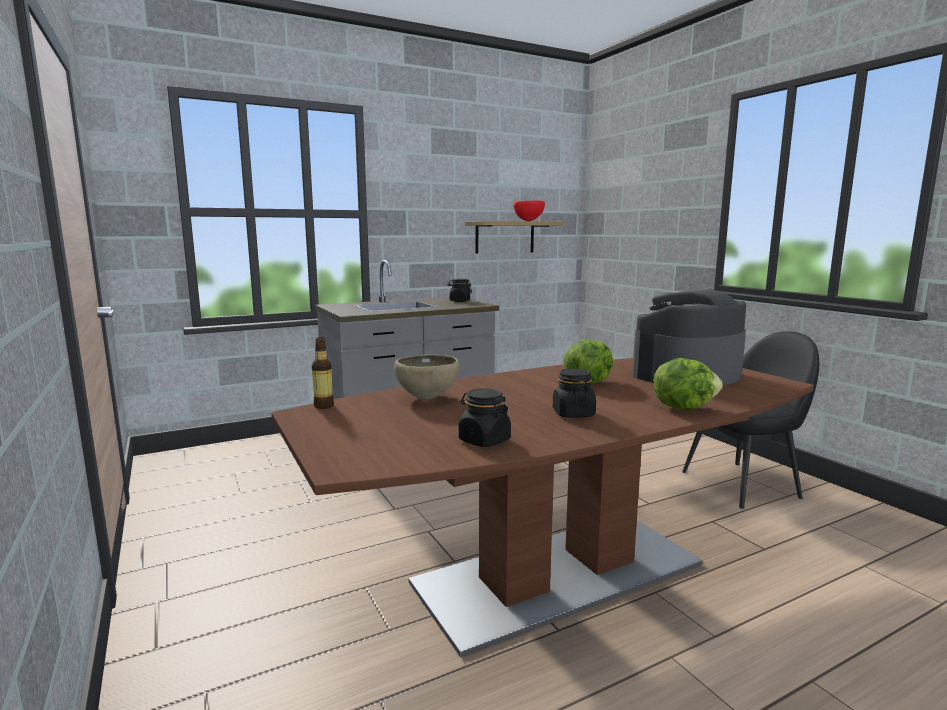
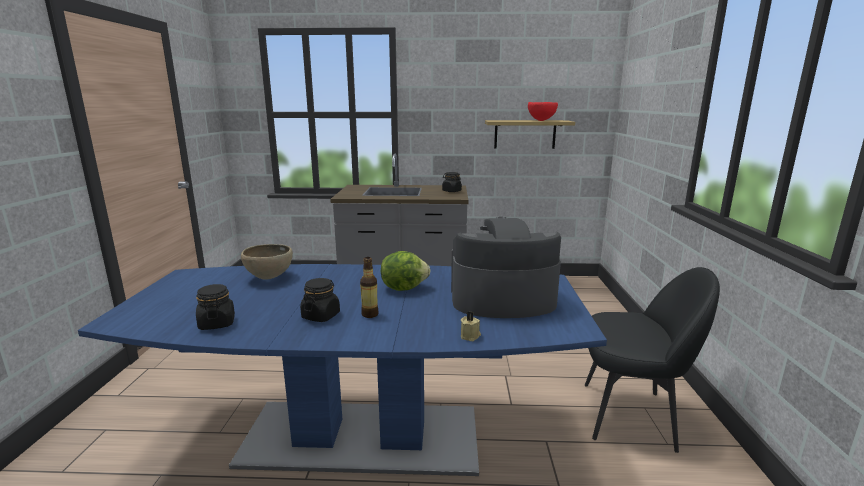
camera: 30 degrees right, 5 degrees up
(324, 406) = (205, 271): bottle -> bottle (370, 314)
(557, 574) = (361, 436): brown dining table -> blue dining table
(682, 407) = (412, 332): lettuce -> none
(730, 400) = (470, 336): none -> beige candle

